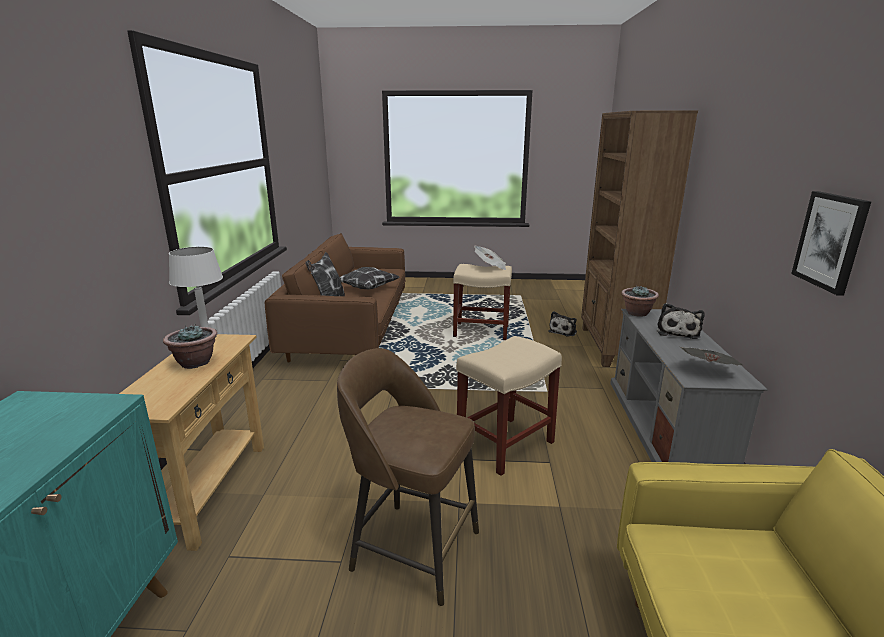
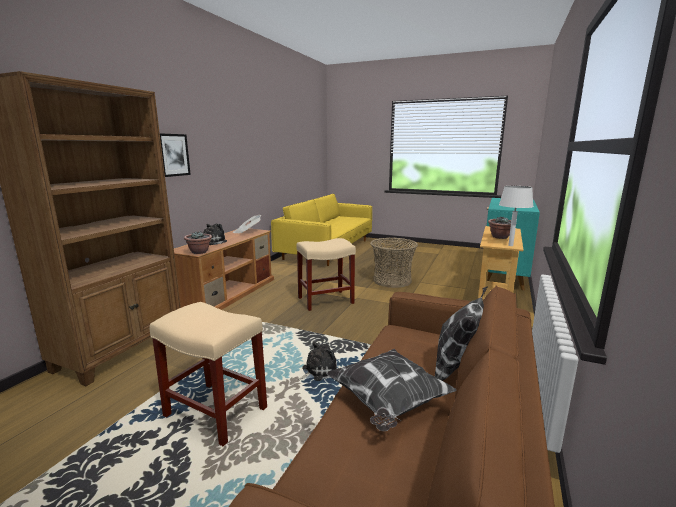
camera: 160 degrees left, 5 degrees down
(412, 549) = (392, 281): brown stool -> basket
(490, 267) = (196, 314): newspaper -> none
(563, 331) = (118, 385): plush toy -> plush toy (318, 371)
(666, 428) = (228, 293): grey tv stand -> brown tv stand
(830, 241) = (240, 161): picture -> picture (173, 155)

